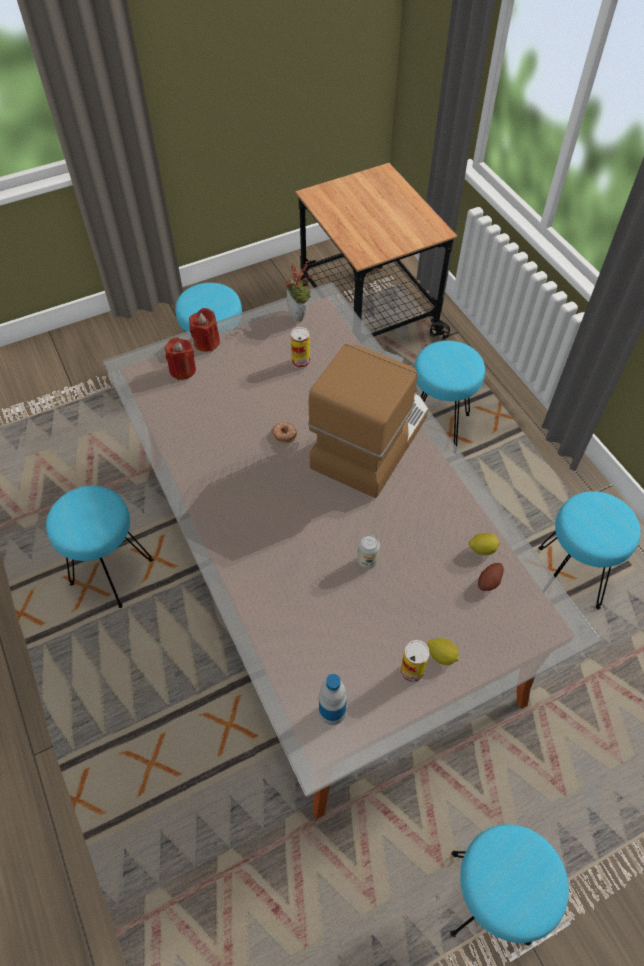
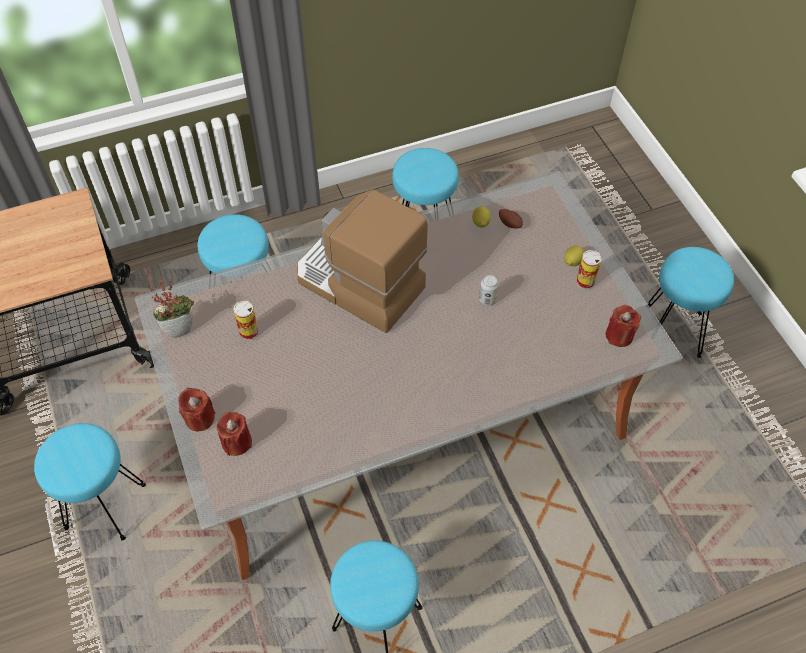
camera: 85 degrees left, 0 degrees up
(284, 434) = (342, 352): donut -> none
(332, 711) = (619, 335): bottle -> red candle

